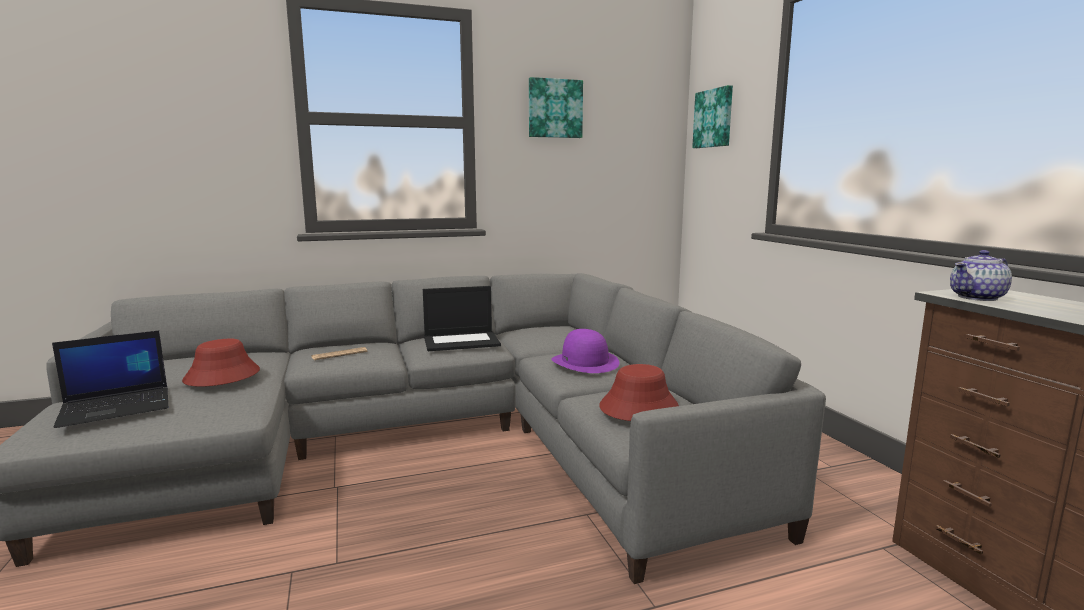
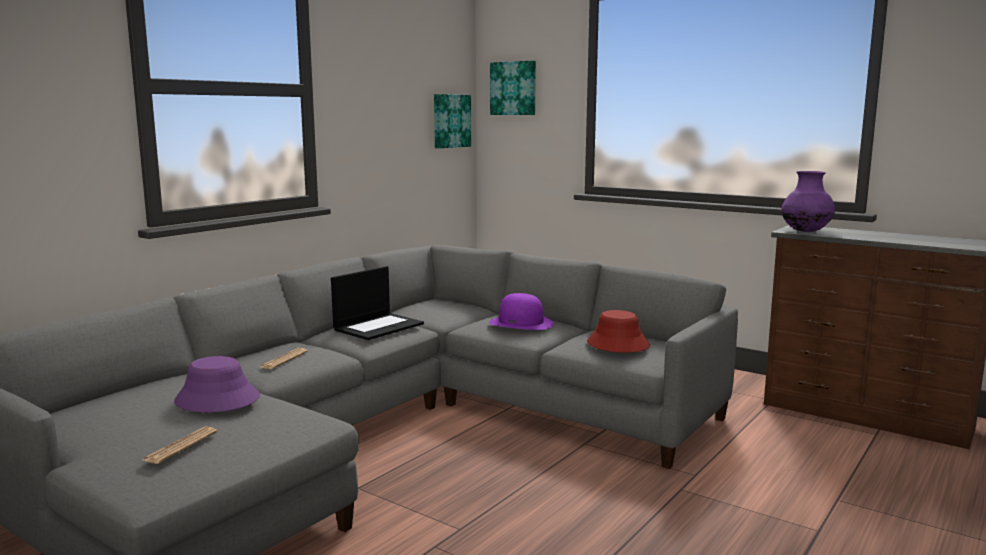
camera: 35 degrees left, 0 degrees up
(117, 407) = (180, 446): laptop -> newspaper
(222, 376) = (217, 400): red hat -> purple hat
(554, 108) = (378, 75): picture -> picture (450, 121)
(978, 297) = (806, 232): teapot -> purple vase

